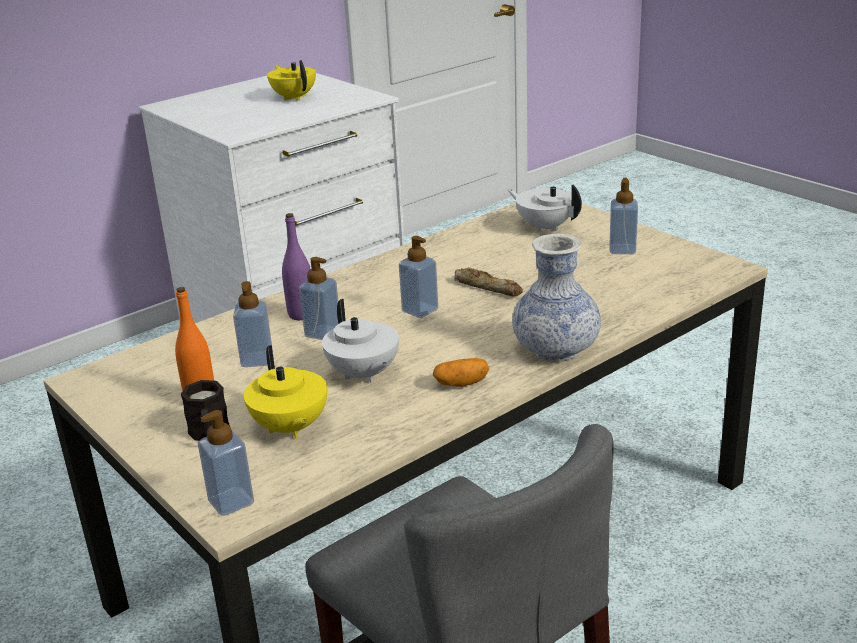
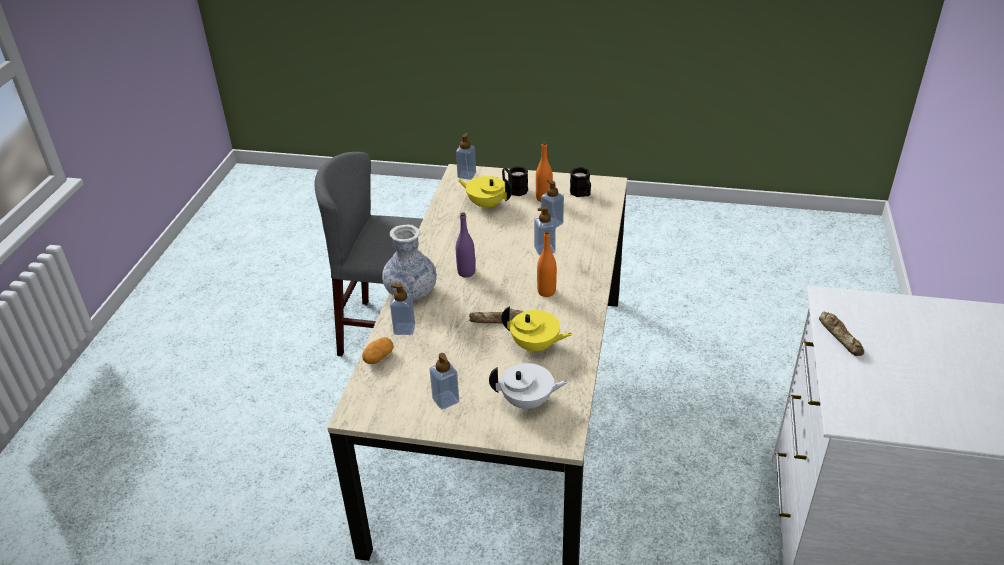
camera: 140 degrees right, 10 degrees up
(143, 383) = (581, 193): none -> black mug
(282, 120) = (840, 337): none -> bread
(294, 97) = (916, 383): yellow teapot -> yellow teapot (535, 346)
(301, 314) = (574, 255): purple bottle -> purple bottle (466, 272)
(363, 375) = (490, 238): white teapot -> none
(395, 293) = (546, 292): none -> orange bottle
(420, 310) = (515, 285): soap dispenser -> soap dispenser (404, 329)
(461, 383) = (438, 253): potato -> potato (378, 357)

